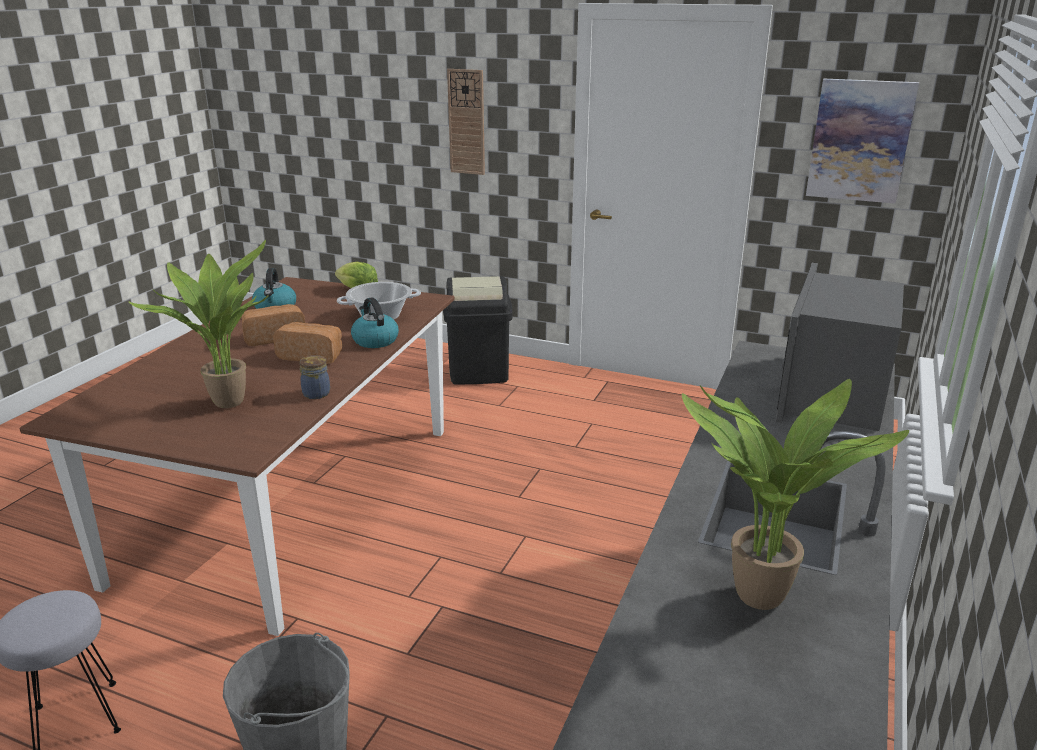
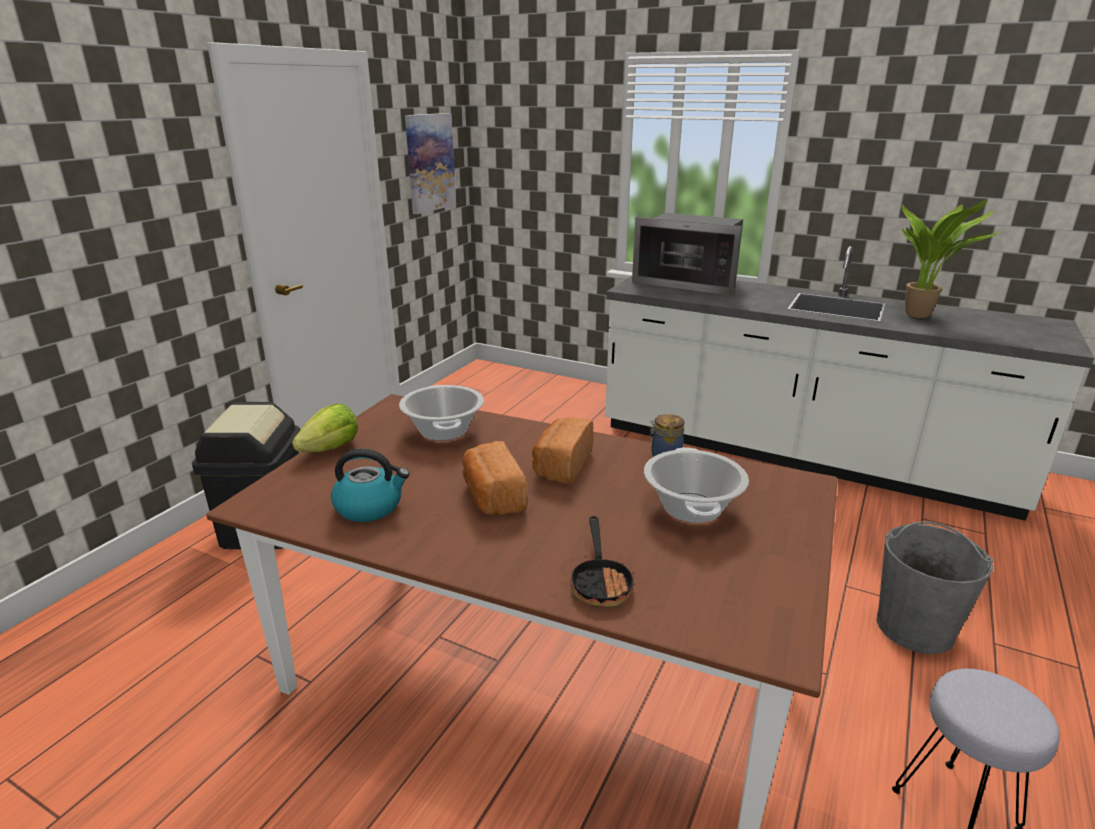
camera: 85 degrees left, 0 degrees up
(158, 370) = (600, 582): none -> frying pan
(229, 400) = (692, 508): potted plant -> cooking pot
(374, 340) = (521, 432): kettle -> none
(467, 122) = (96, 222): wall clock -> none

